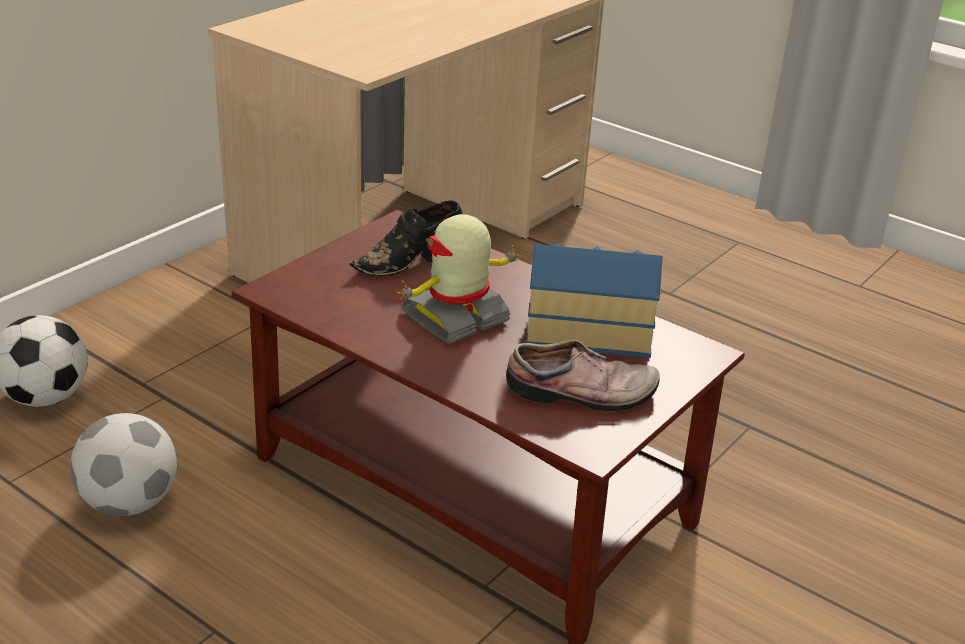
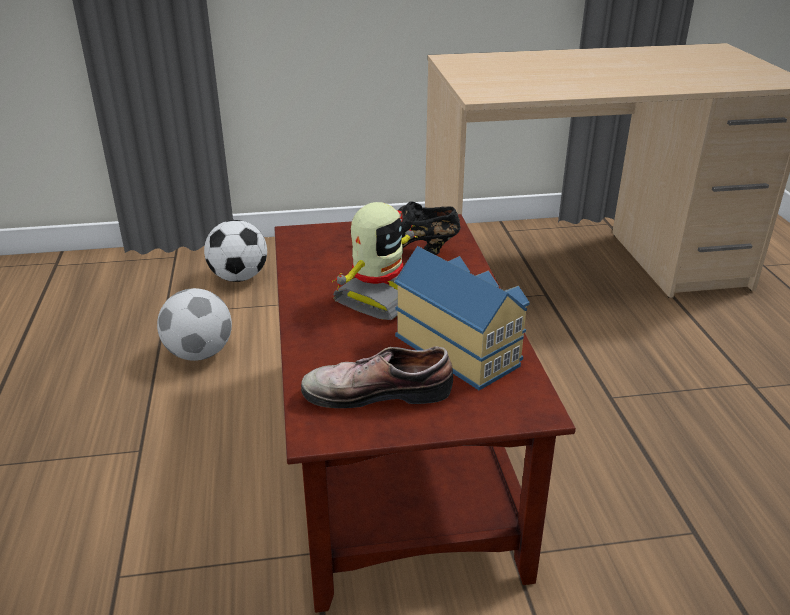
camera: 45 degrees right, 0 degrees up
(457, 318) = (379, 297): toy robot -> toy robot turned 120 degrees clockwise
(582, 394) = (377, 390): shoe -> shoe turned 135 degrees clockwise

